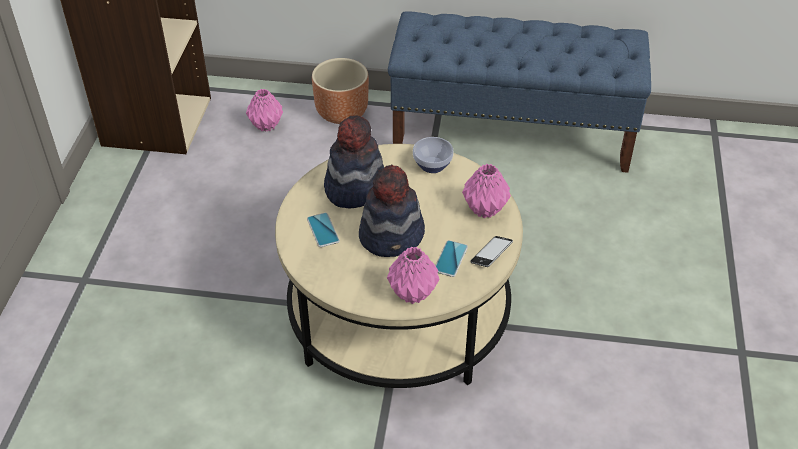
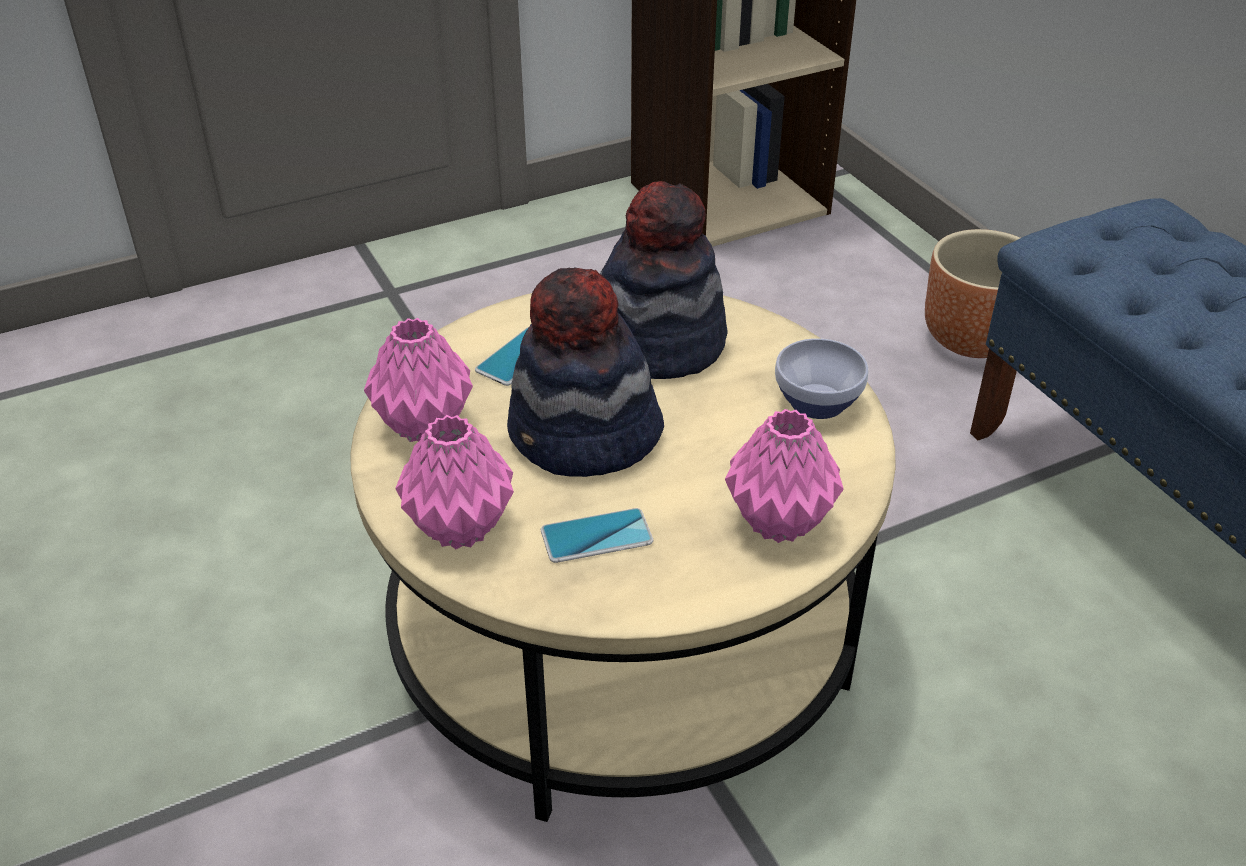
camera: 55 degrees right, 5 degrees down
(266, 125) = (846, 285): pink vase -> pink vase (426, 426)
(491, 254) = (665, 588): phone -> none

